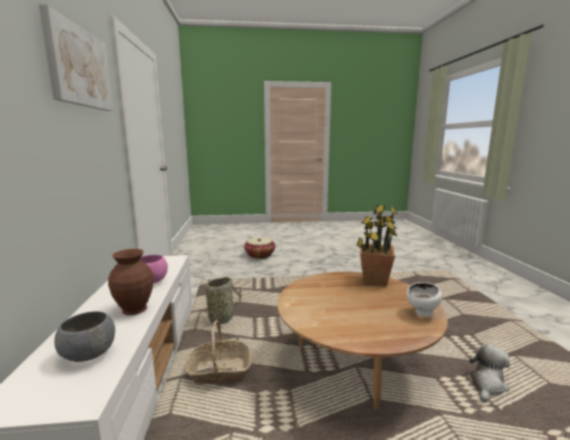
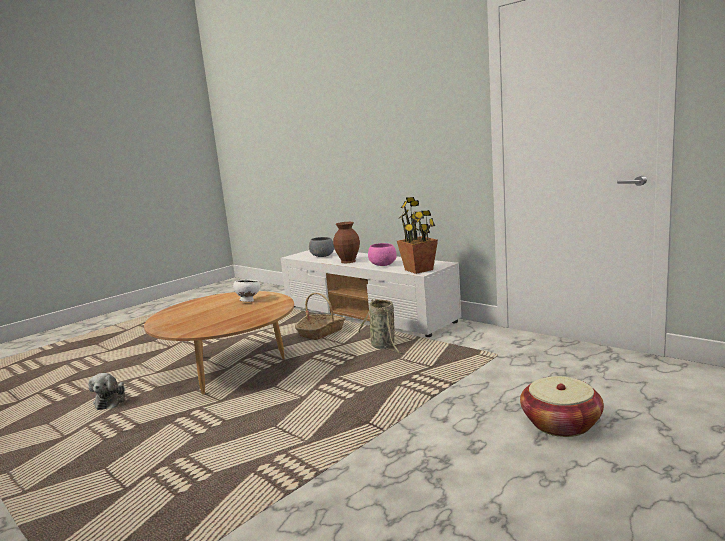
camera: 140 degrees right, 0 degrees up
(79, 67) = (416, 86): picture -> none
(374, 280) = (217, 327): potted plant -> potted plant (419, 270)
(422, 313) = (164, 319): white bowl -> white bowl (248, 301)

